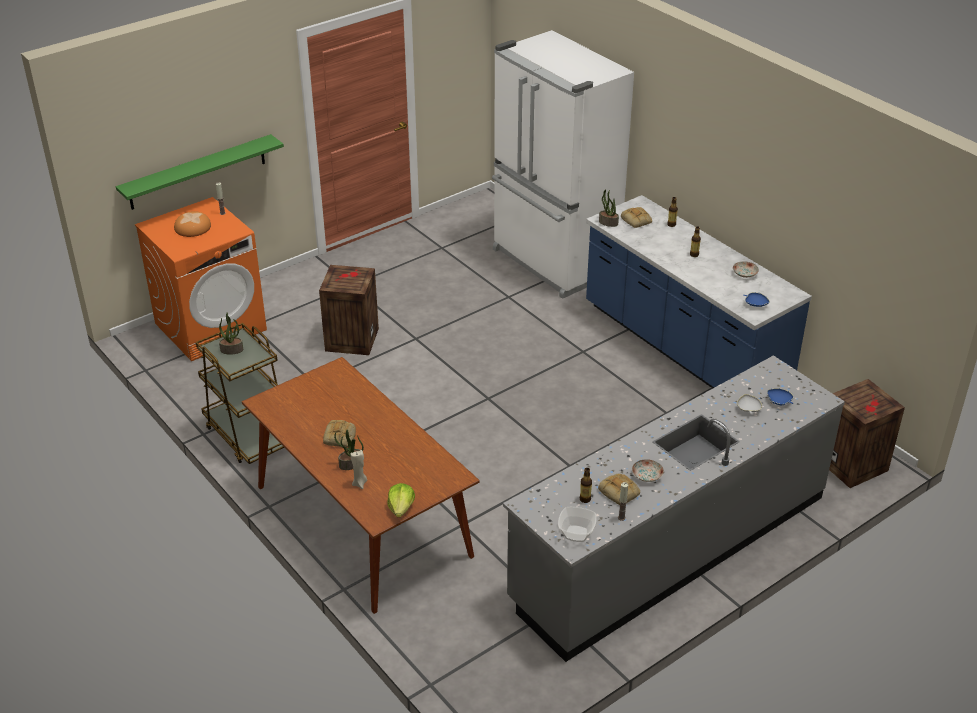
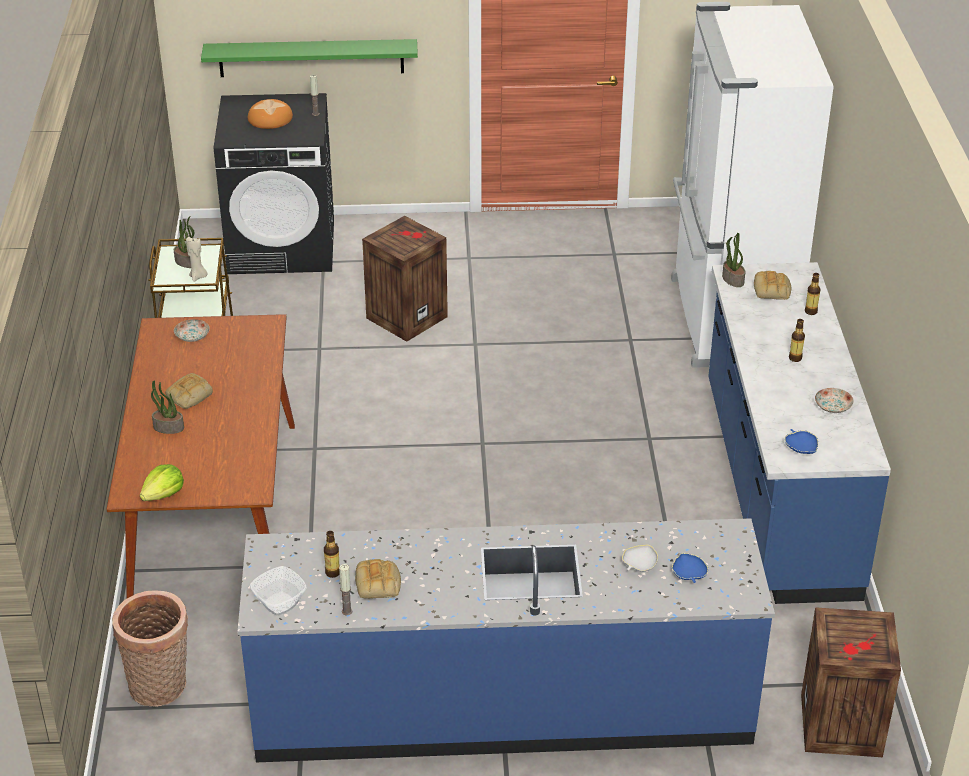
camera: 35 degrees right, 0 degrees up
(211, 326) = (282, 246): orange washing machine -> black washing machine
(360, 483) = (154, 450): beige candle -> beige candle (198, 277)
(453, 650) = (161, 687): none -> basket
(647, 475) = (430, 581): plate -> plate (193, 336)
(669, 547) = (502, 704): grey counter -> blue counter

